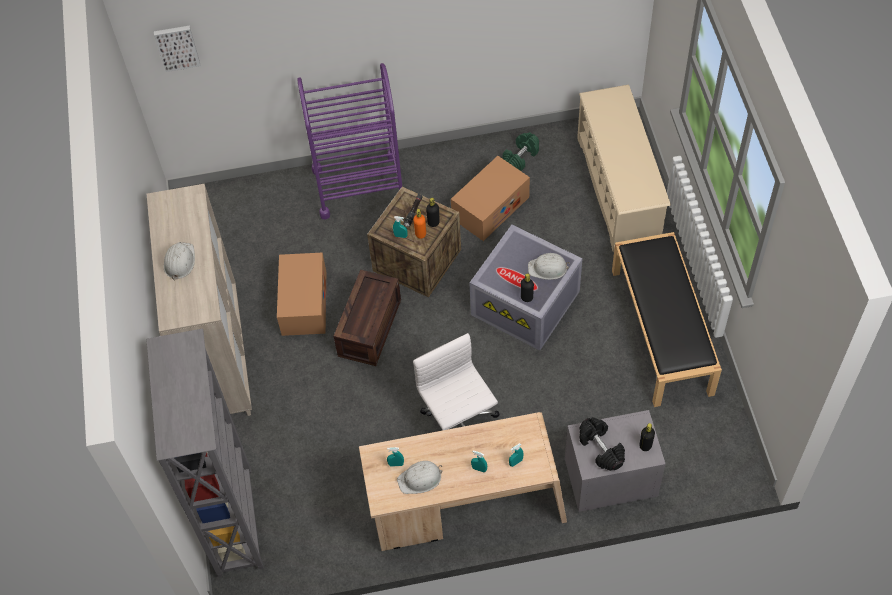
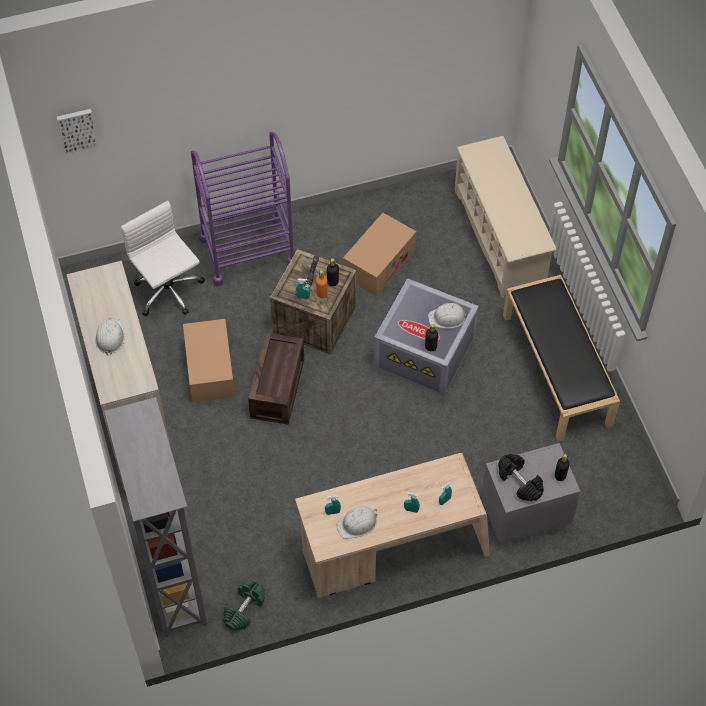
camera: 10 degrees left, 0 degrees up
(458, 425) = (375, 474): white office chair -> white office chair (169, 292)
(520, 158) = (401, 213): green dumbbell -> green dumbbell (244, 609)

